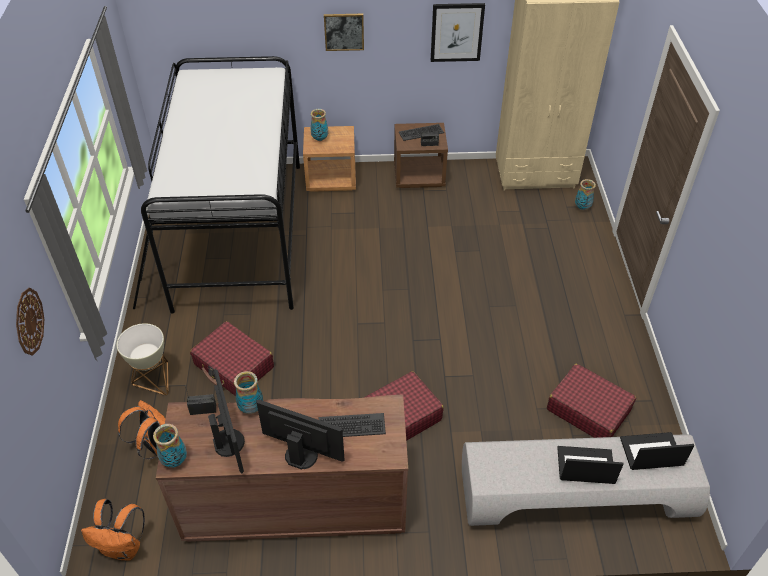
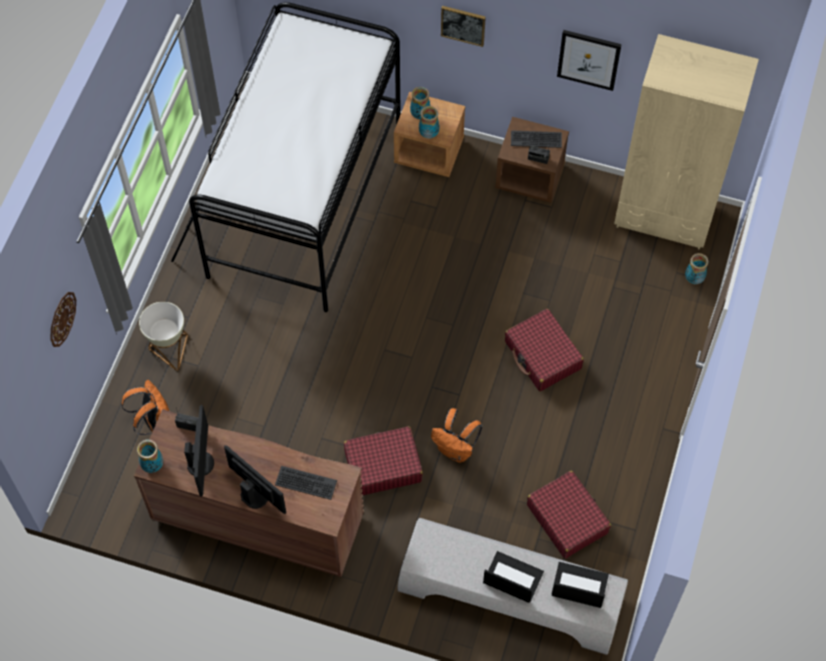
camera: 20 degrees right, 15 degrees up
(124, 547) = (102, 507): orange backpack -> orange backpack (456, 450)
(234, 366) = (248, 359): red suitcase -> red suitcase (542, 355)
(251, 407) = (228, 437): vase -> vase (428, 134)

